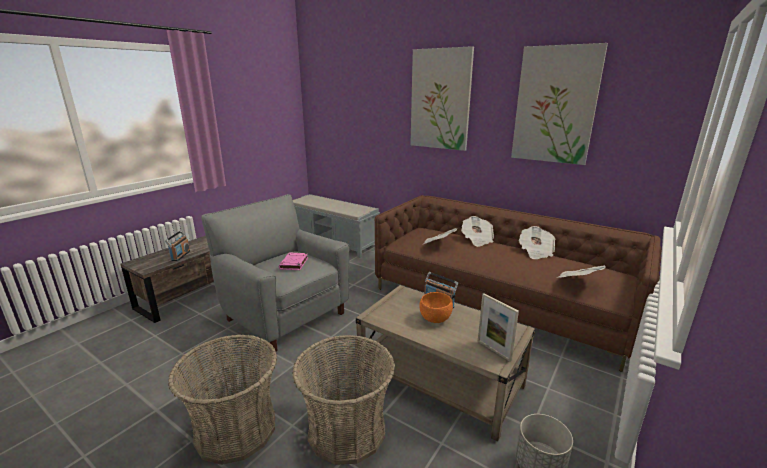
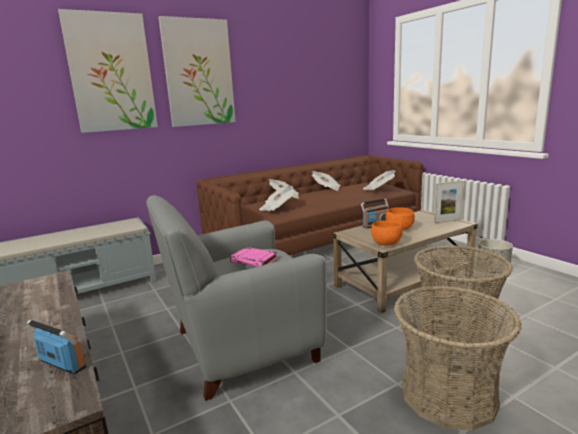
camera: 65 degrees left, 5 degrees down
(379, 316) = (386, 244): none -> orange bowl
(555, 105) = (297, 73): picture -> picture (111, 73)

